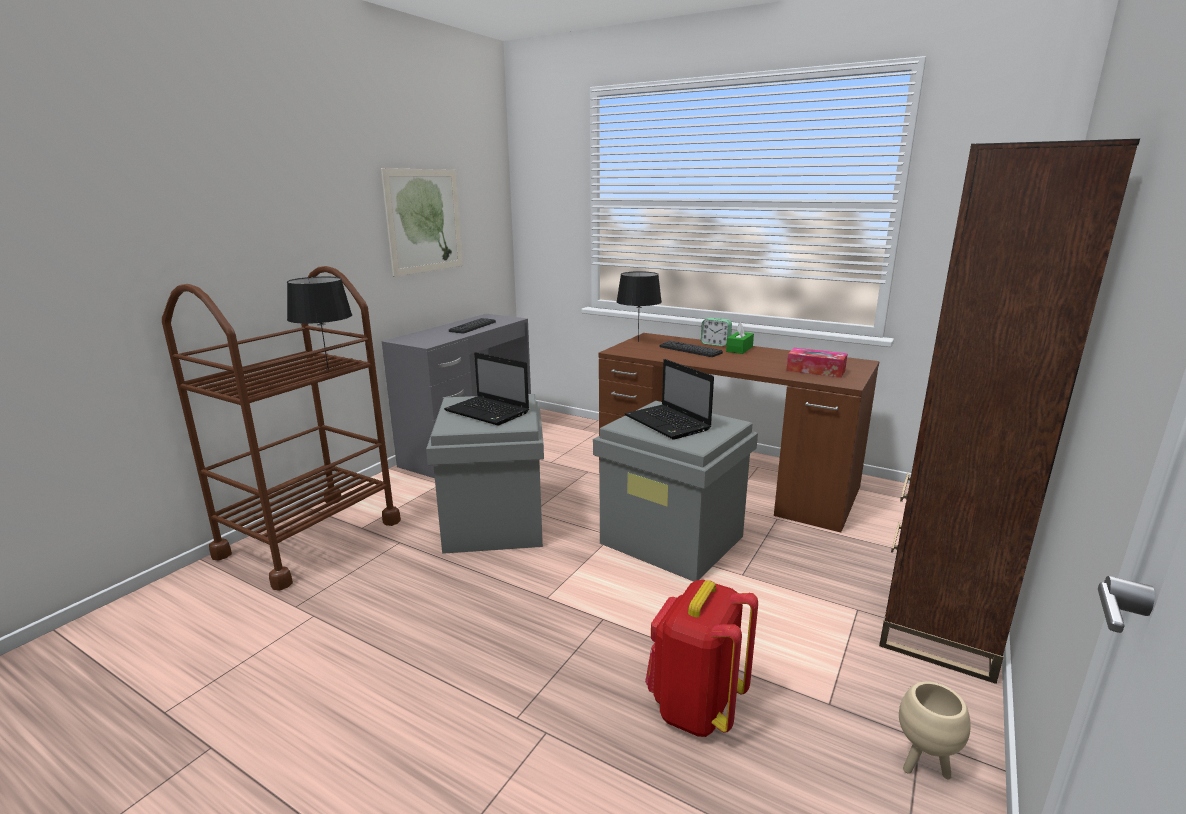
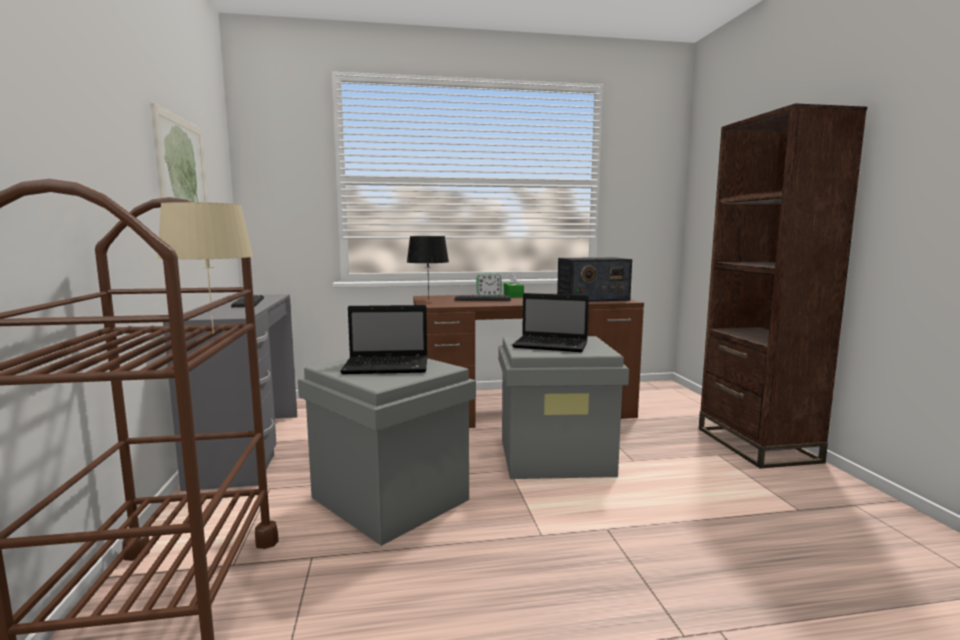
camera: 40 degrees left, 10 degrees down
(327, 370) = (212, 333): black table lamp -> beige table lamp
(695, 707) = (756, 552): red backpack -> none
(815, 370) = (592, 298): tissue box -> radio
(923, 765) = (878, 516): beige planter -> none

